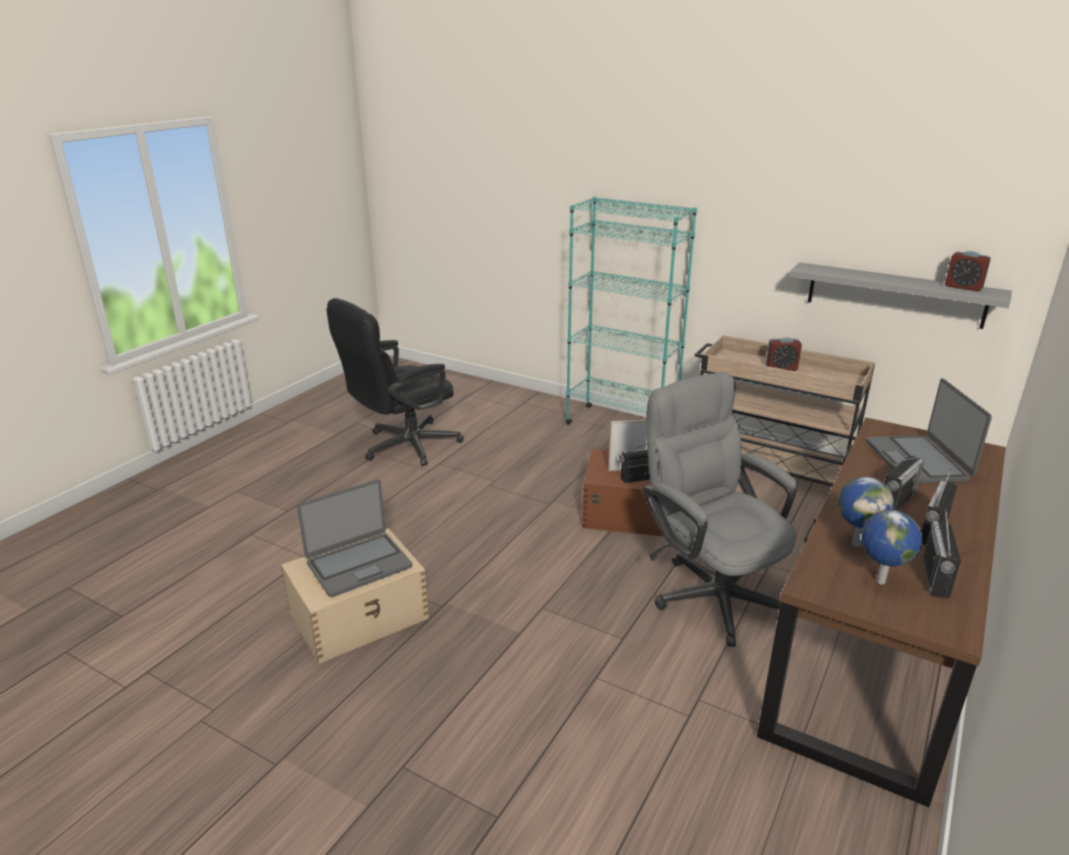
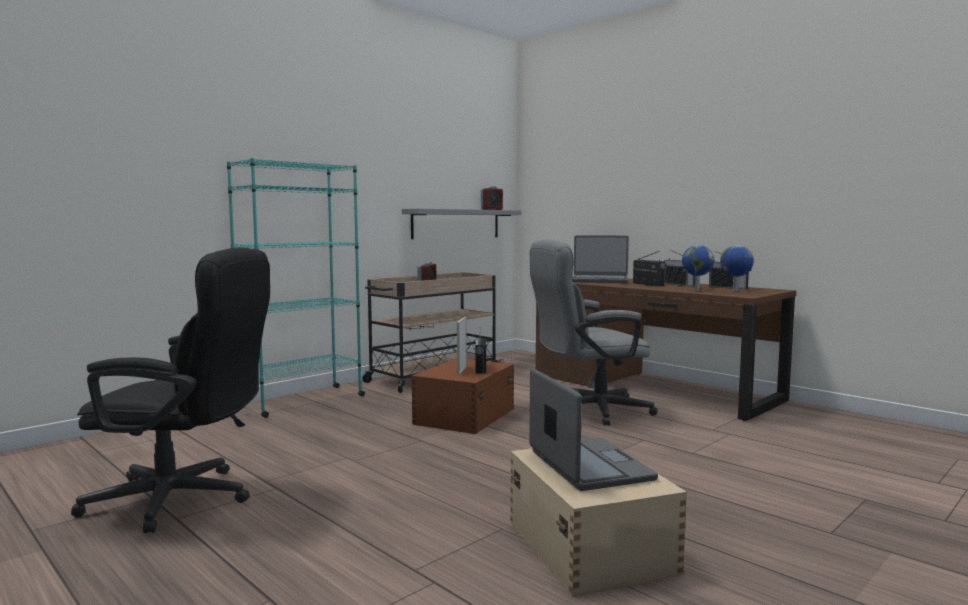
camera: 75 degrees left, 20 degrees down
(402, 447) = (184, 500): black office chair -> black office chair turned 60 degrees counterclockwise

